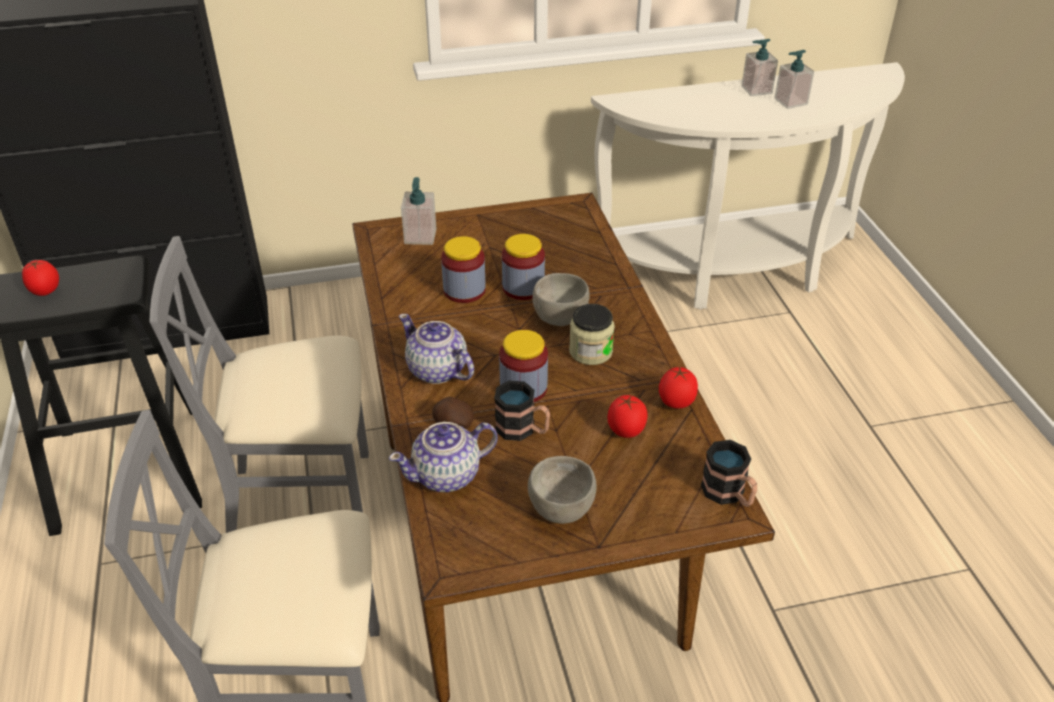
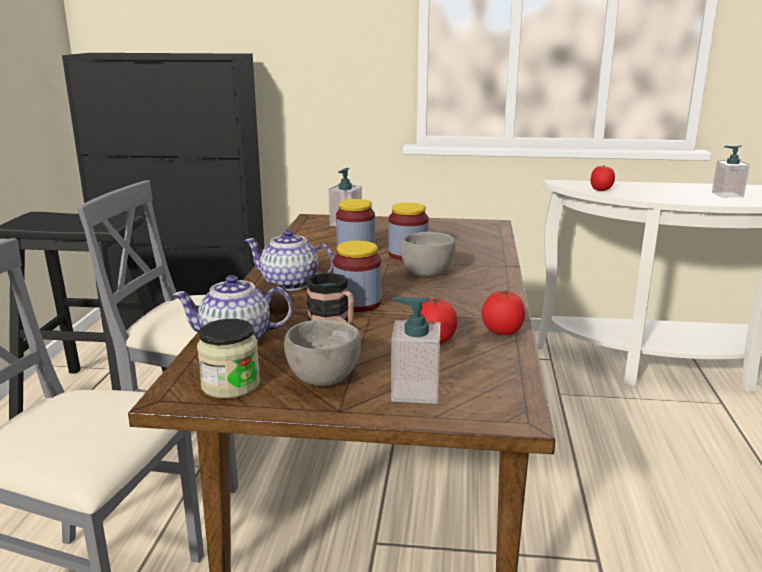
camera: 20 degrees right, 20 degrees down
(45, 292) = (57, 221): tomato -> tomato (601, 190)
(437, 371) = (290, 284): teapot -> teapot turned 45 degrees counterclockwise
(590, 351) = (439, 293): jar -> jar (230, 385)
(729, 494) = (516, 401): mug -> none
(756, 90) = (696, 188): soap dispenser -> soap dispenser (415, 391)

